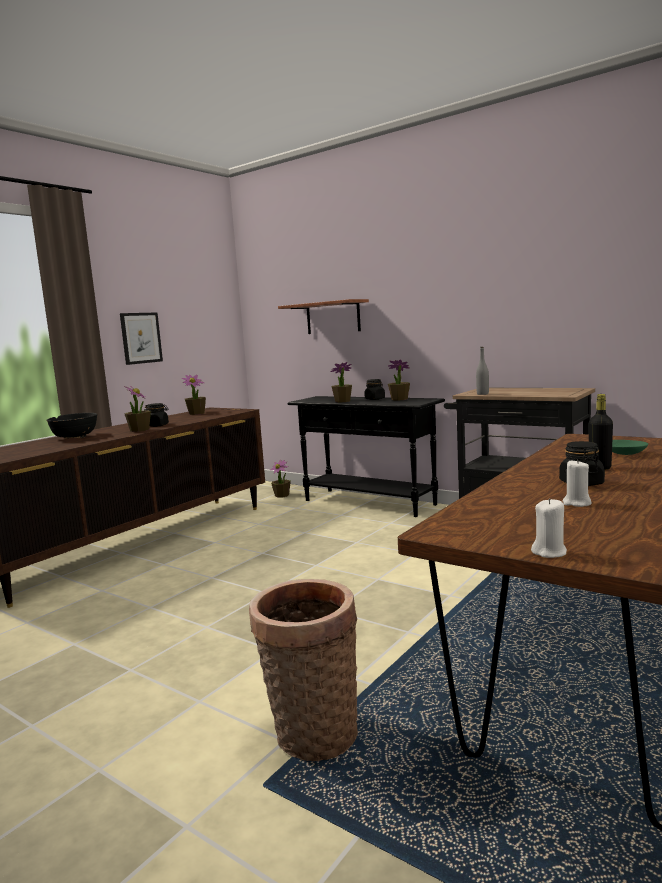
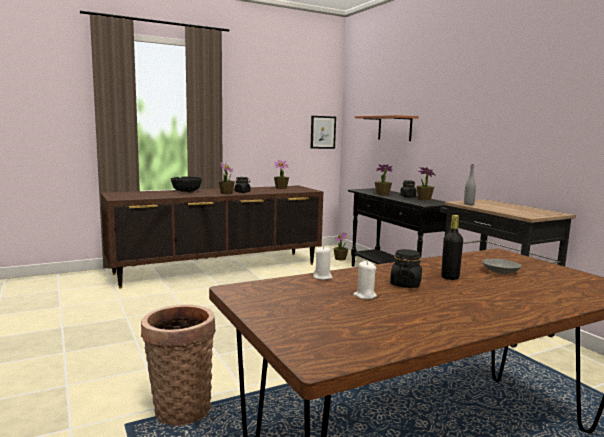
camera: 25 degrees right, 0 degrees up
(141, 338) = (255, 131): picture -> picture (323, 132)
(549, 552) = (265, 319): white candle -> white candle (322, 277)
(624, 453) = (500, 272): green bowl -> grey bowl

